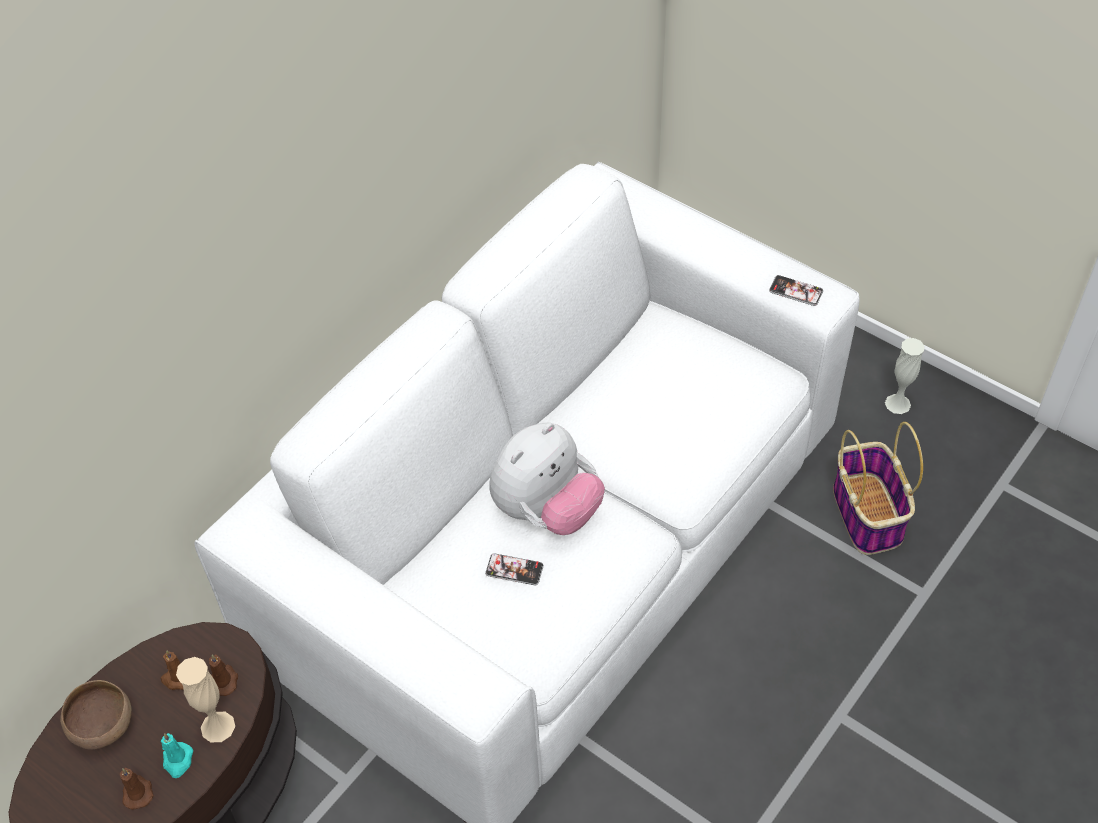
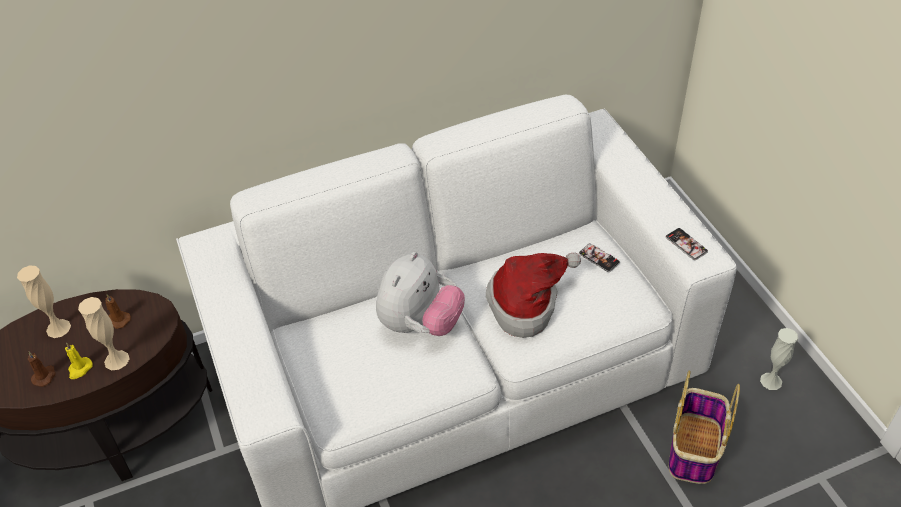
camera: 30 degrees right, 5 degrees down
(104, 726) = (58, 328): brown bowl -> beige vase
(178, 761) = (80, 369): turquoise candle -> yellow candle
(224, 680) = (141, 334): brown candle -> none
(514, 570) = (369, 352): phone -> phone (599, 258)
(547, 510) = (420, 324): plush toy -> plush toy turned 45 degrees counterclockwise
(651, 432) = (527, 303): none -> hat

